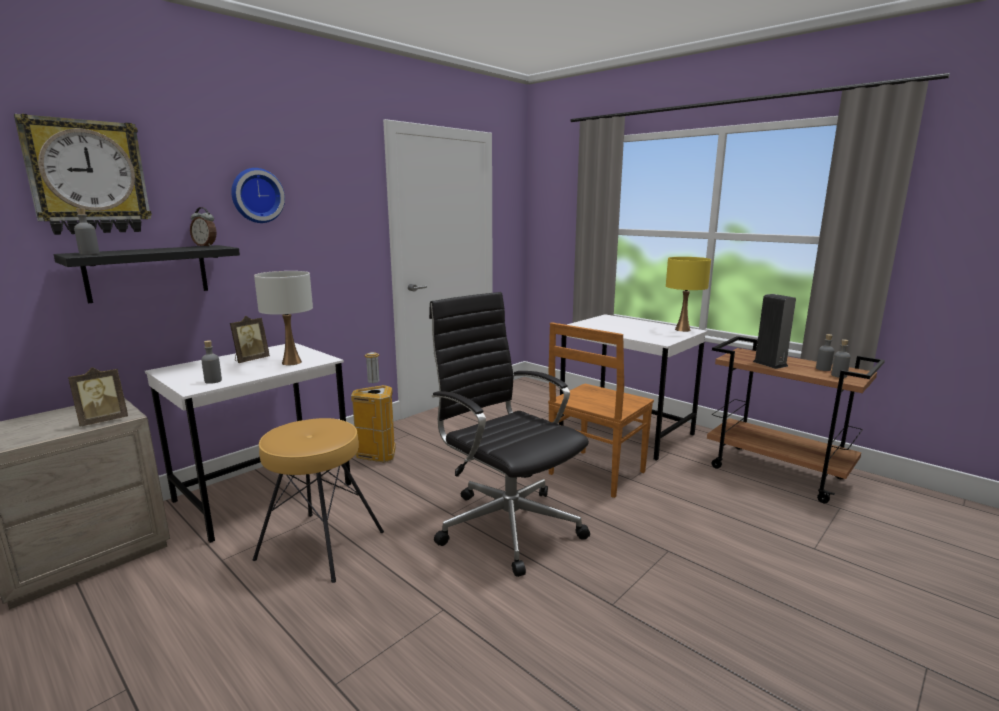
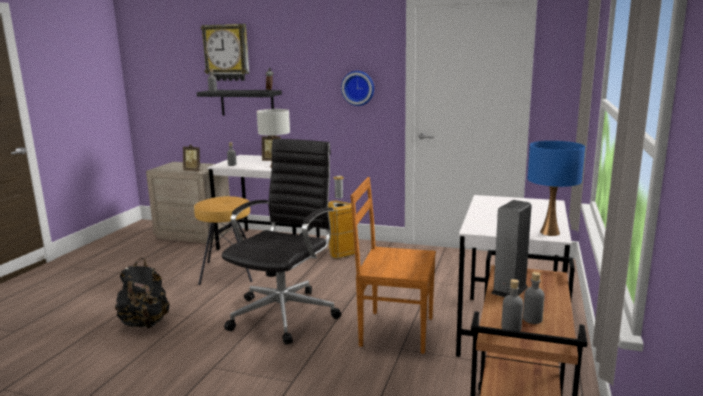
camera: 65 degrees right, 0 degrees up
(256, 195) = (305, 60): wall clock -> wall clock (358, 88)
(427, 662) = (145, 323): none -> black backpack
(683, 330) = (550, 233): yellow table lamp -> blue table lamp

